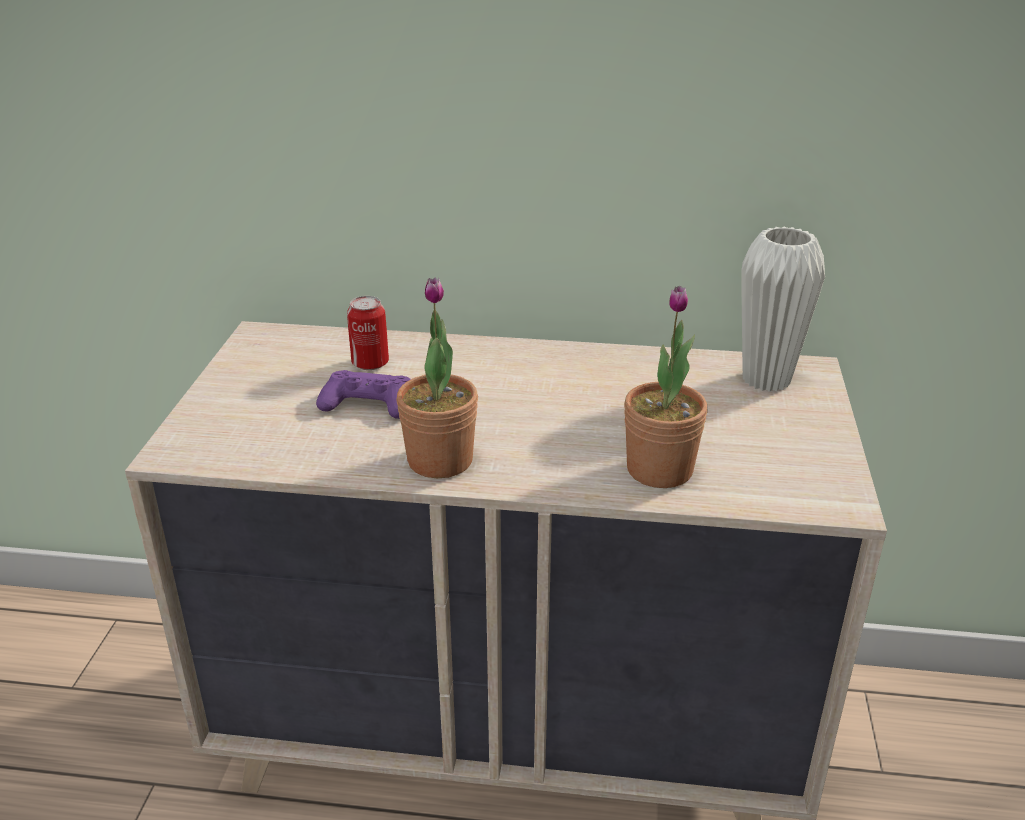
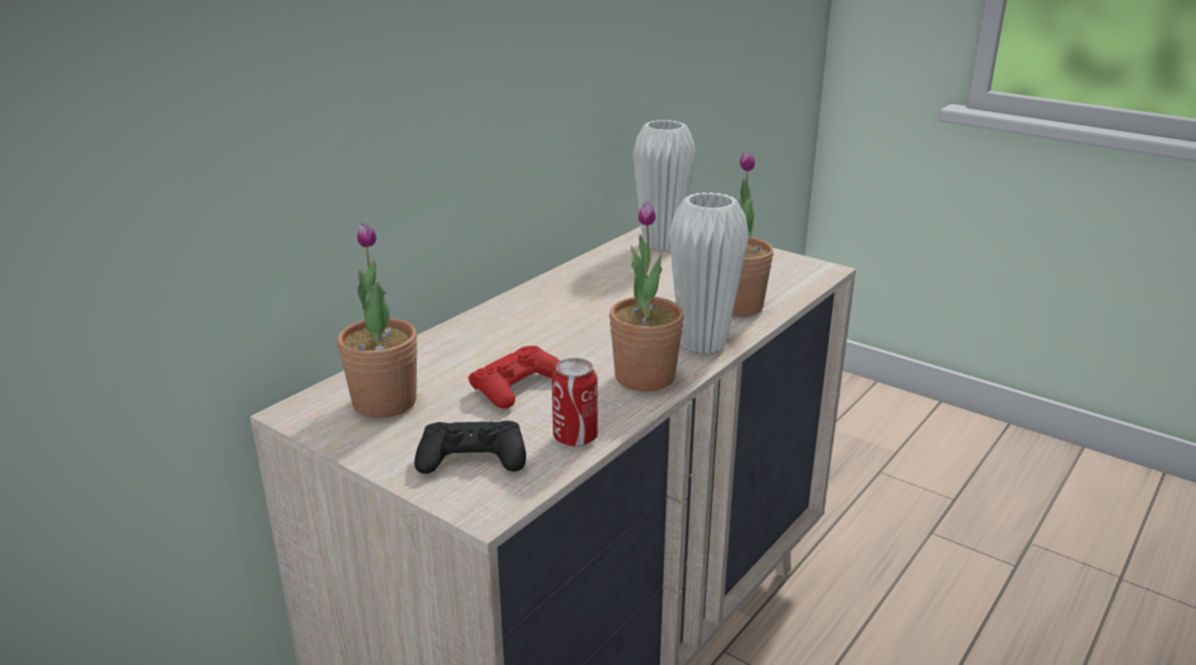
camera: 60 degrees left, 5 degrees down
(238, 423) = (472, 457): none -> black game controller
(296, 359) = (384, 402): none -> potted plant
(368, 403) = (517, 385): purple game controller -> red game controller
(370, 363) = (445, 369): can -> can (575, 437)
(545, 472) = (702, 343): none -> white vase

